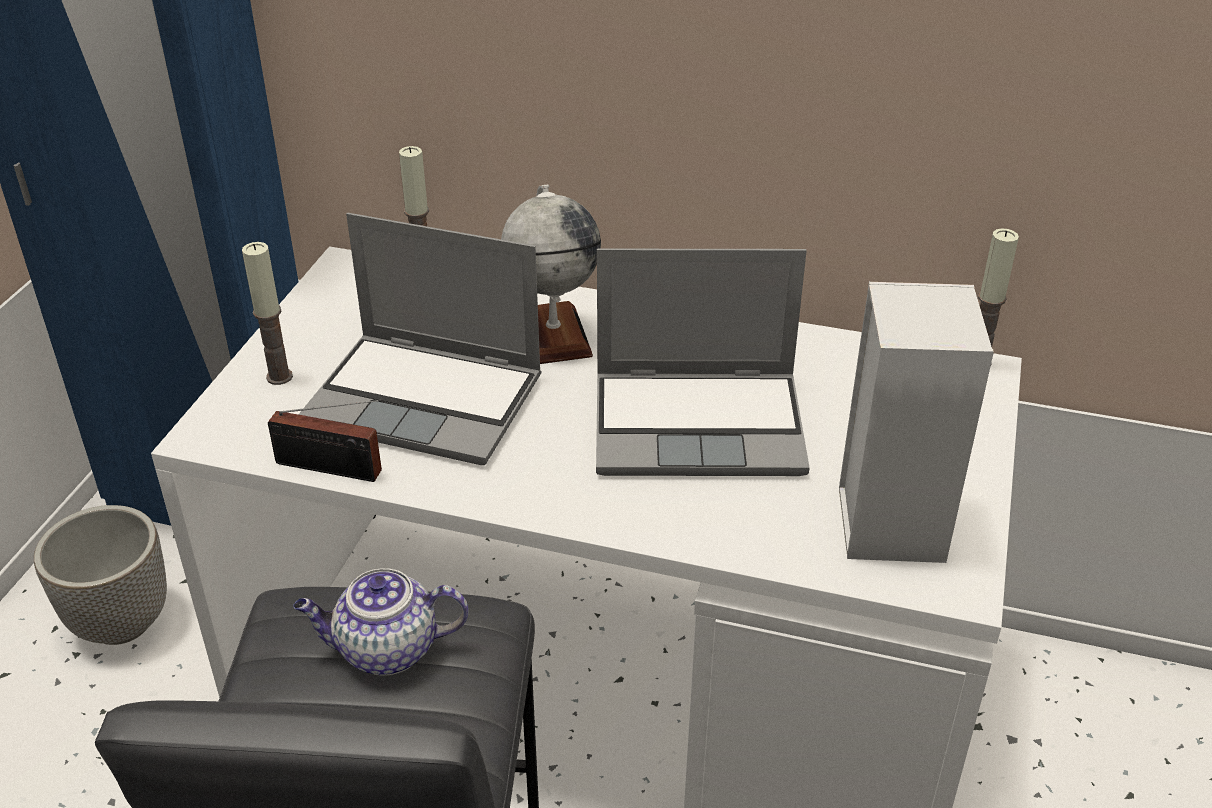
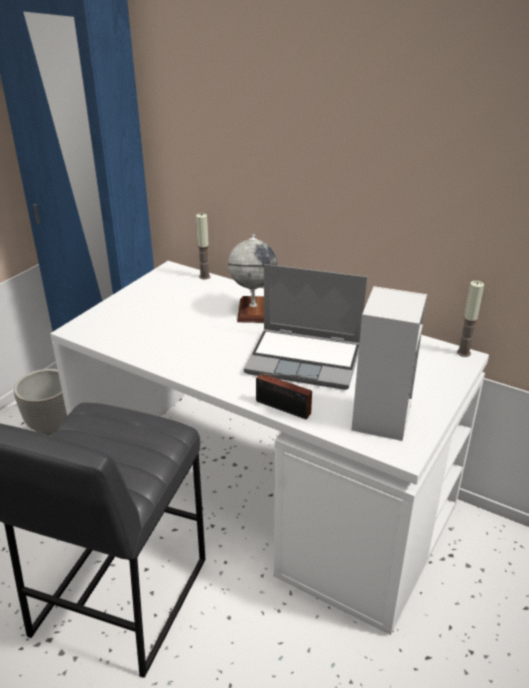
camera: 15 degrees right, 5 degrees down
(279, 377) = (120, 310): candle -> none
(334, 469) = (125, 352): radio -> radio (285, 409)
(385, 650) = (120, 435): teapot -> none
(428, 400) = (181, 330): laptop -> none

